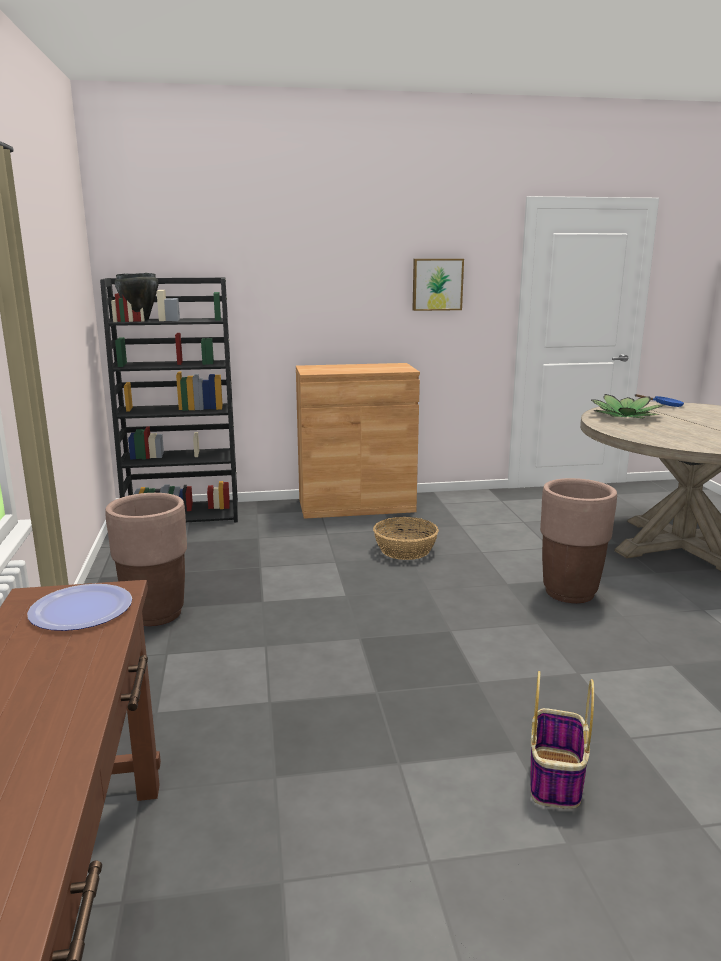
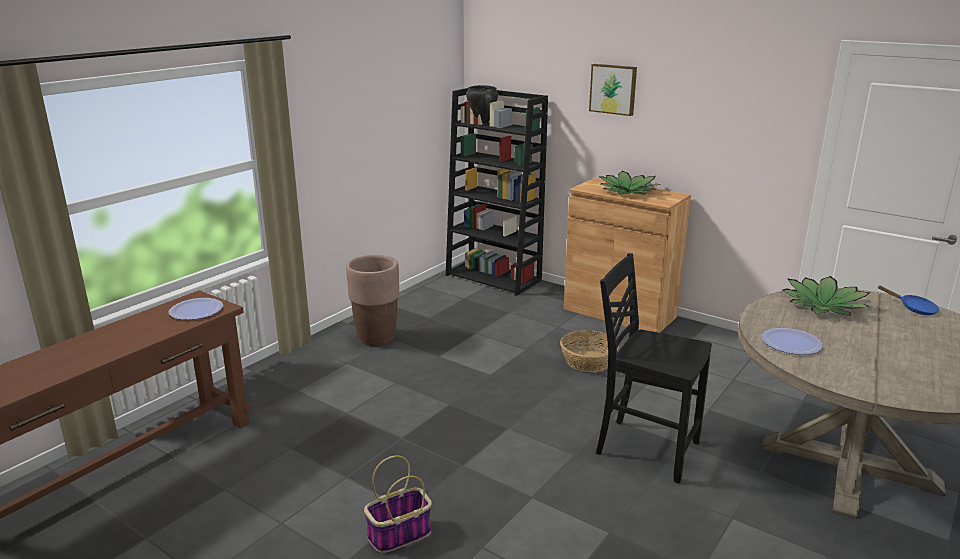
camera: 45 degrees right, 5 degrees up
(355, 368) = (628, 191): none -> potted plant
(437, 284) = (730, 123): picture -> picture (613, 89)
(569, 593) = (645, 448): brown planter -> black chair
(674, 439) = (791, 343): none -> plate

